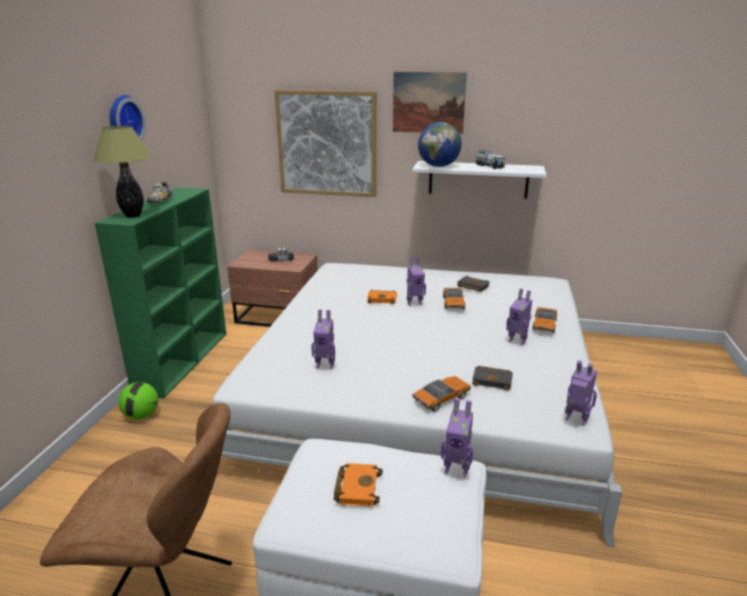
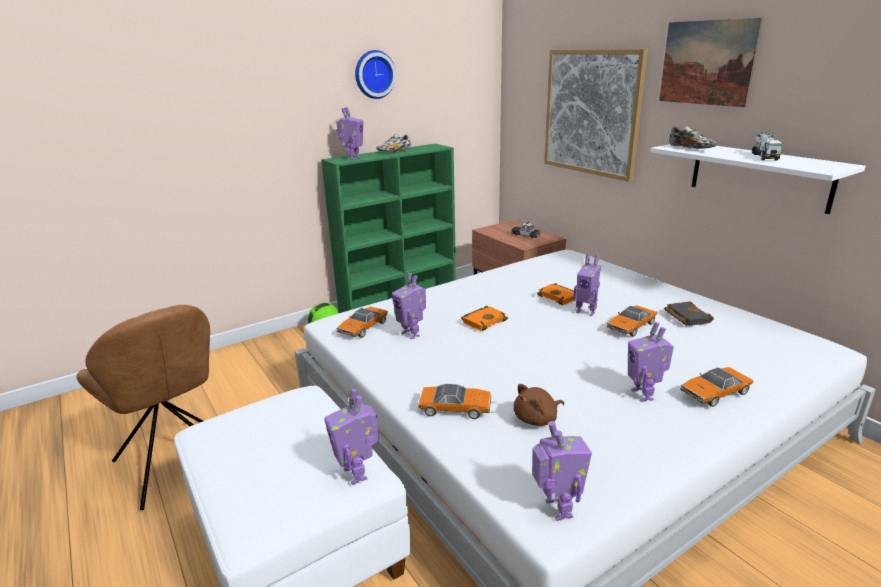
camera: 45 degrees right, 0 degrees up
(132, 215) = (353, 158): table lamp -> toy robot
(277, 377) = (363, 328): none -> toy car
(356, 487) = (268, 436): orange book -> orange book (484, 320)
(438, 166) = (691, 149): globe -> shoe
(493, 380) = (537, 419): black book -> brown plush toy

